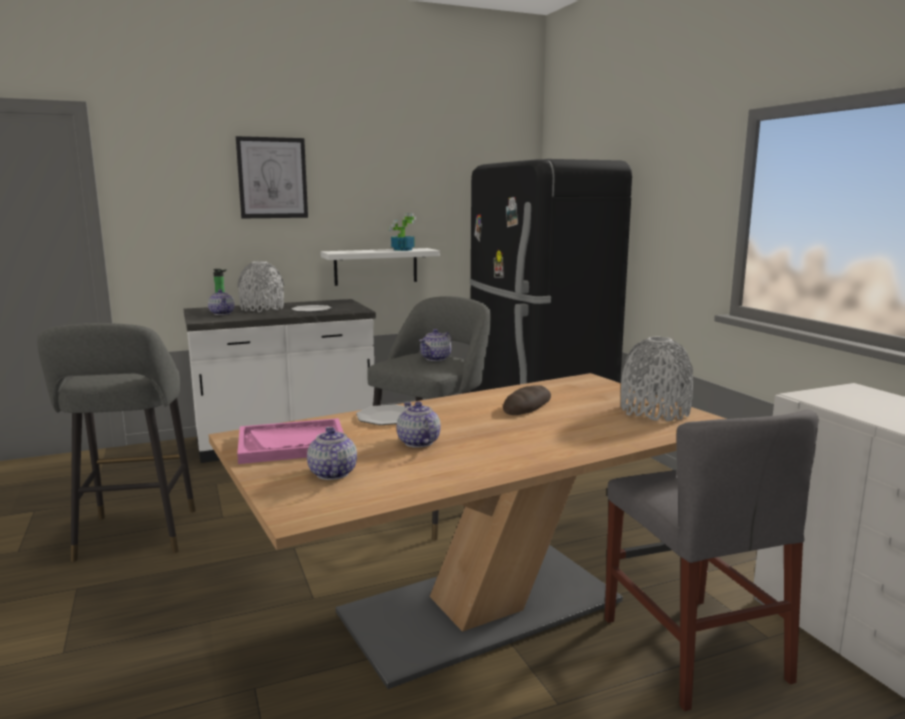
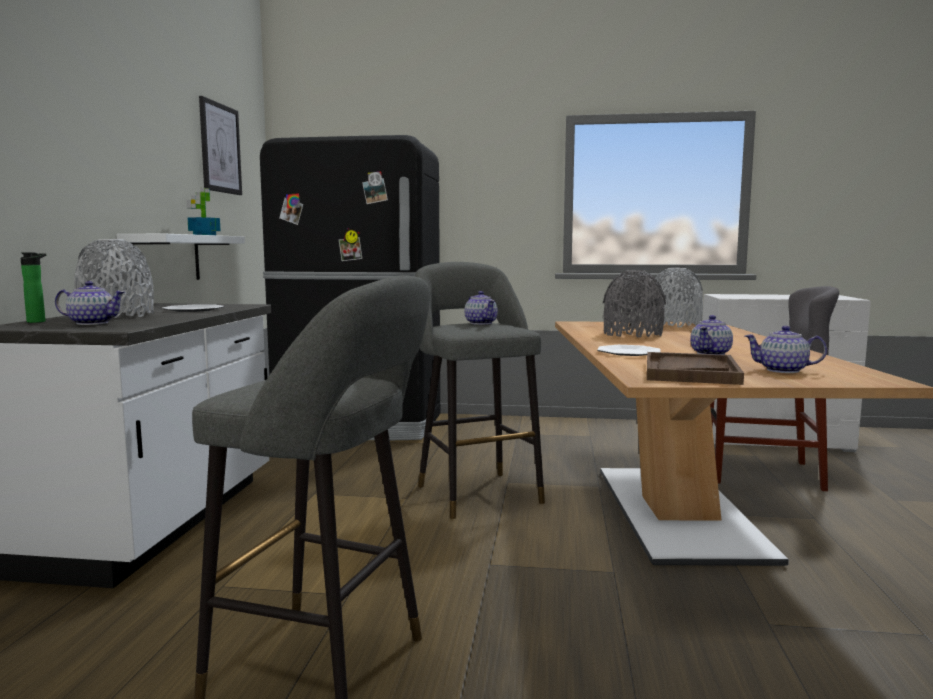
camera: 60 degrees left, 5 degrees down
(272, 178) = (60, 110): picture -> picture (220, 148)
(292, 444) = (690, 372): pink tray -> brown tray
(418, 442) = (711, 353): teapot -> teapot turned 60 degrees counterclockwise
(527, 406) = (632, 334): bread -> grey vase

